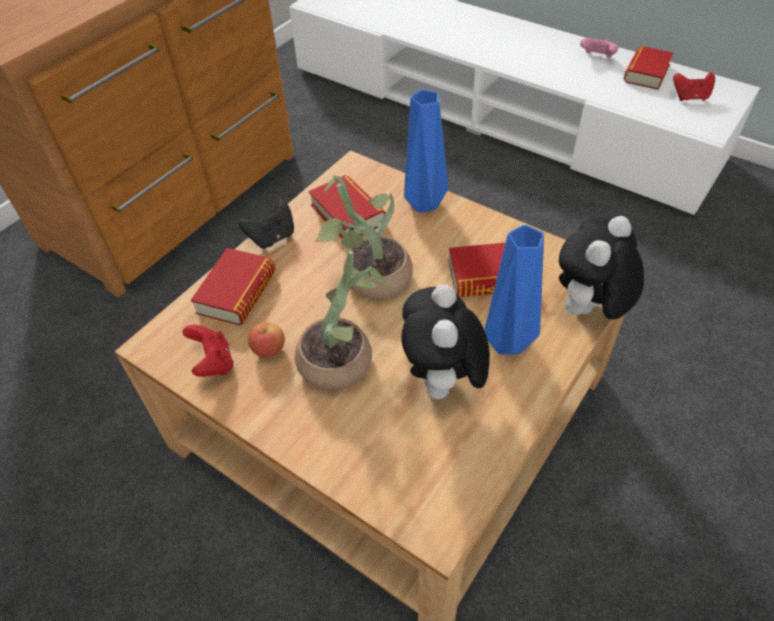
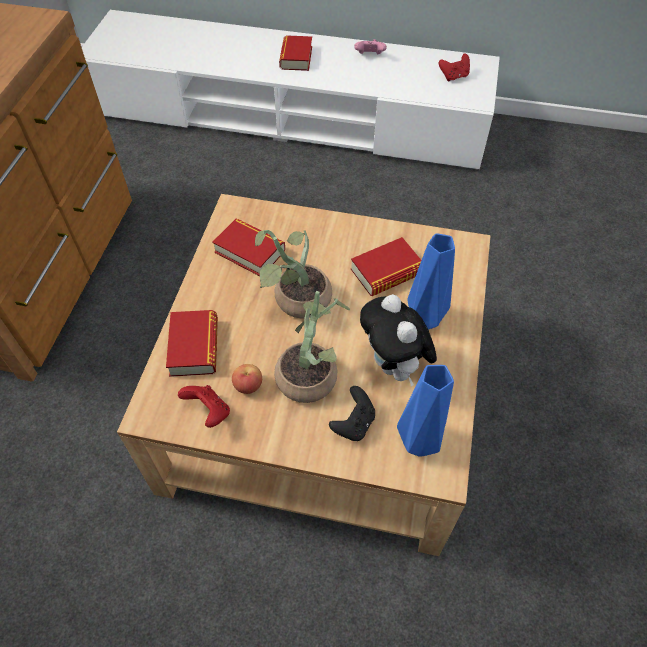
camera: 25 degrees left, 5 degrees up
(272, 237) = (197, 290): black game controller -> black game controller (354, 424)
(426, 204) = (308, 225): blue vase -> blue vase (421, 441)
(588, 311) = (469, 277): plush toy -> none
(646, 73) = (413, 62): book -> book (296, 57)

